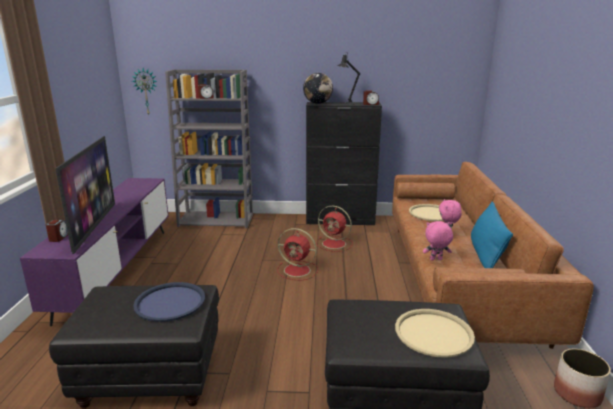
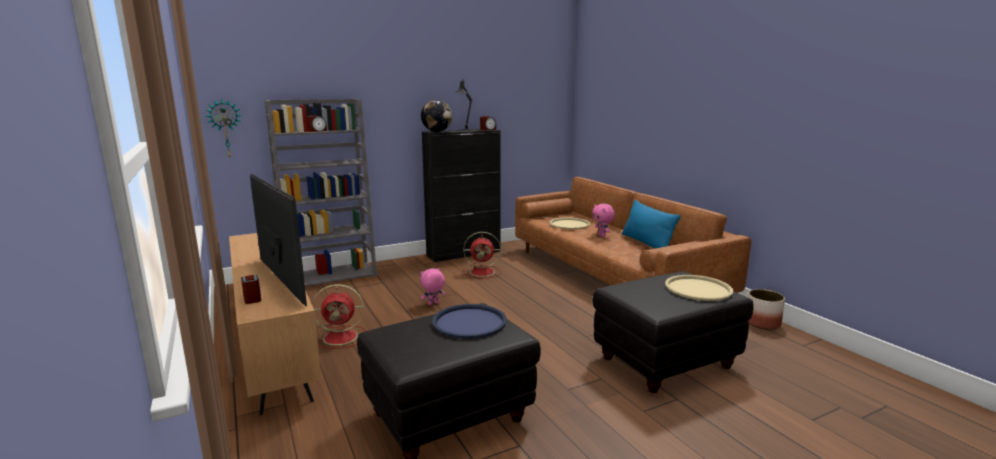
camera: 30 degrees left, 5 degrees down
(117, 271) = (274, 345): purple tv stand -> brown tv stand
(298, 270) = (477, 299): red fan -> red fan (342, 337)
(436, 260) = (619, 253): pink plush toy -> pink plush toy (433, 304)

